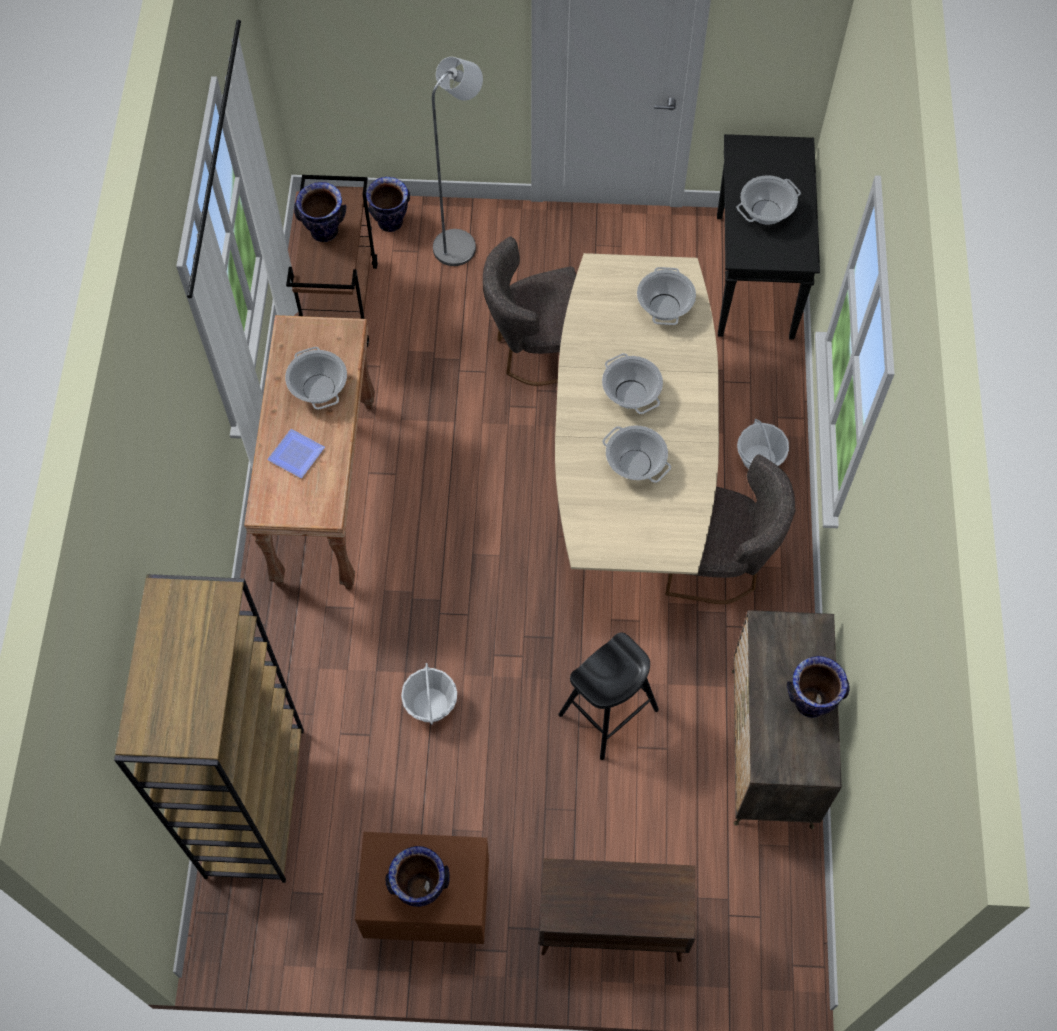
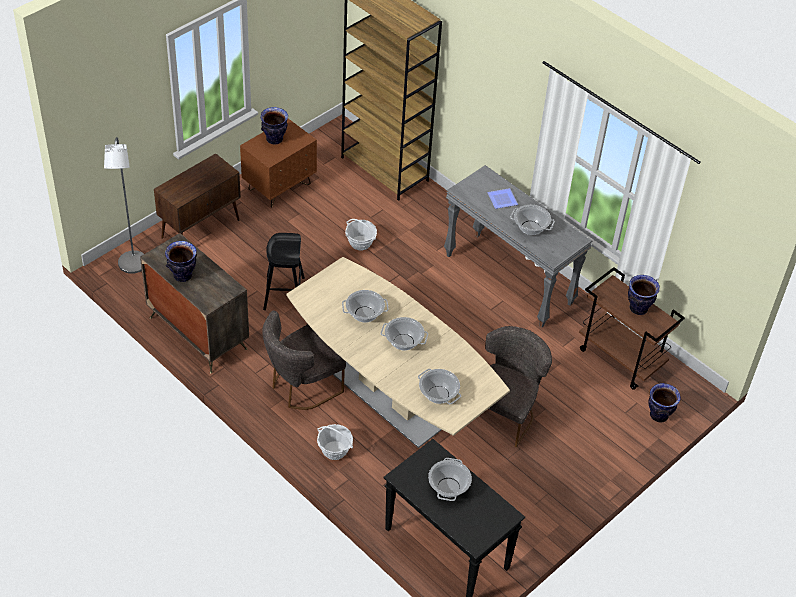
camera: 130 degrees right, 15 degrees down
(324, 492) = (509, 279): brown console table -> grey console table
(460, 243) = (612, 434): grey floor lamp -> grey floor lamp (132, 267)

